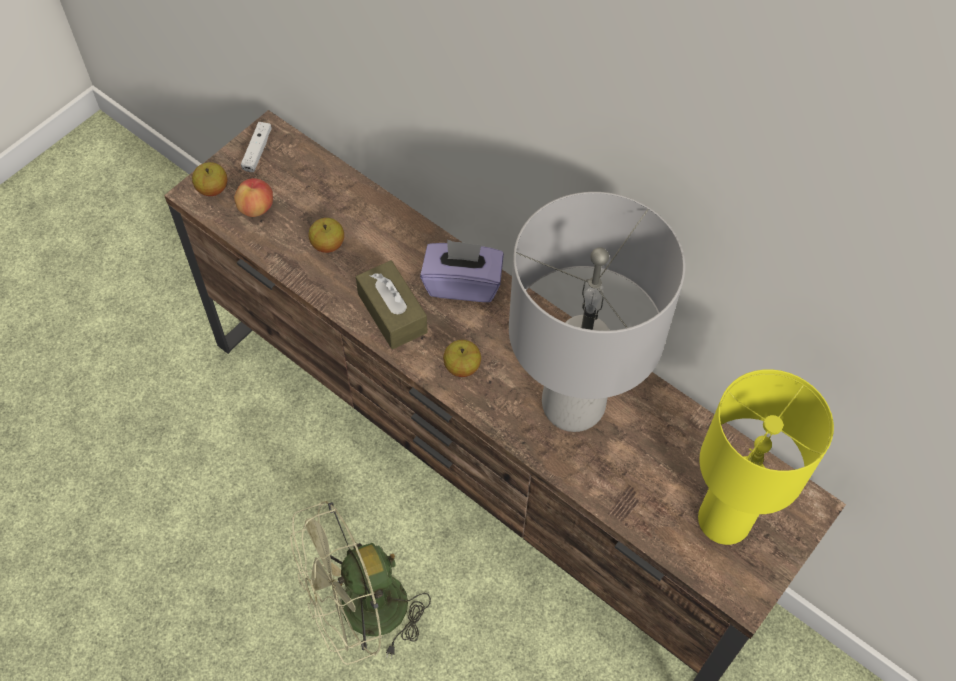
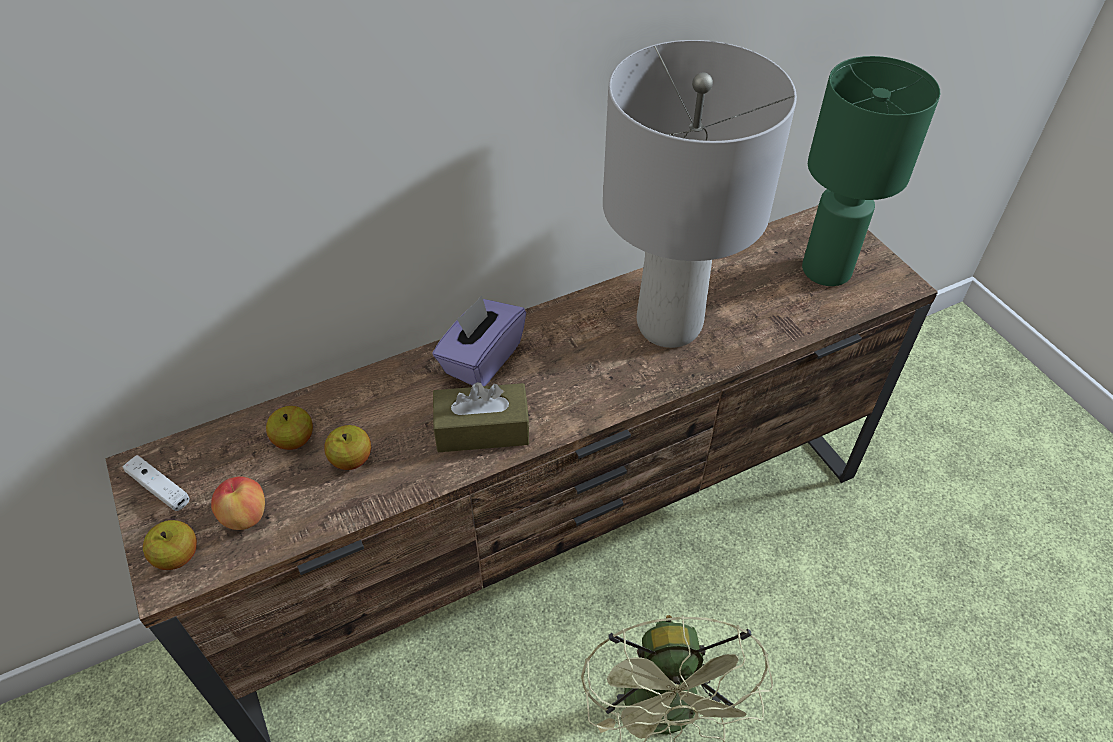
camera: 65 degrees left, 10 degrees down
(462, 367) = (582, 393): apple -> apple (294, 440)
(723, 519) = (825, 270): yellow table lamp -> green table lamp

